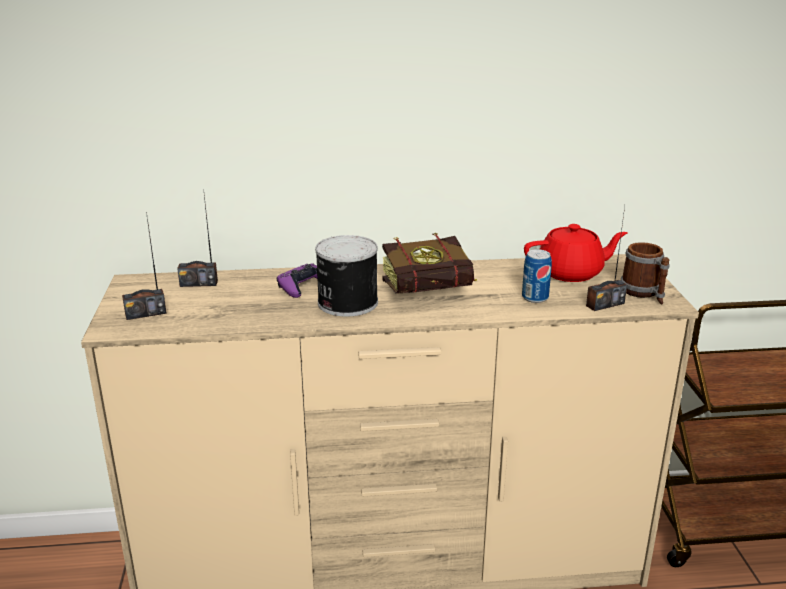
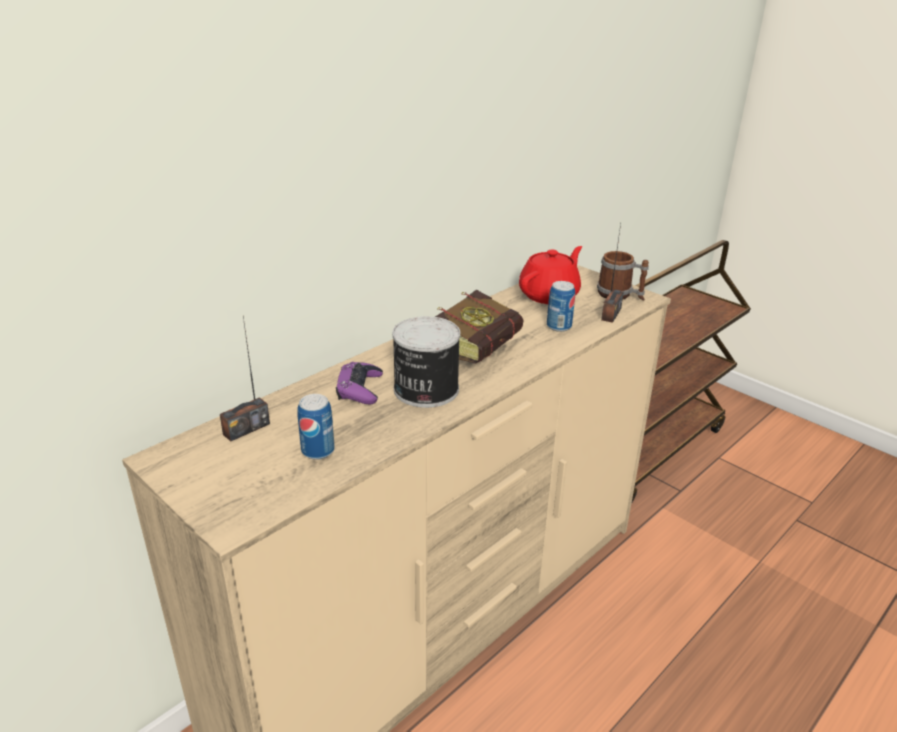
camera: 40 degrees left, 5 degrees up
(145, 313) = (243, 488): radio -> none
(217, 311) = (318, 451): none -> can

